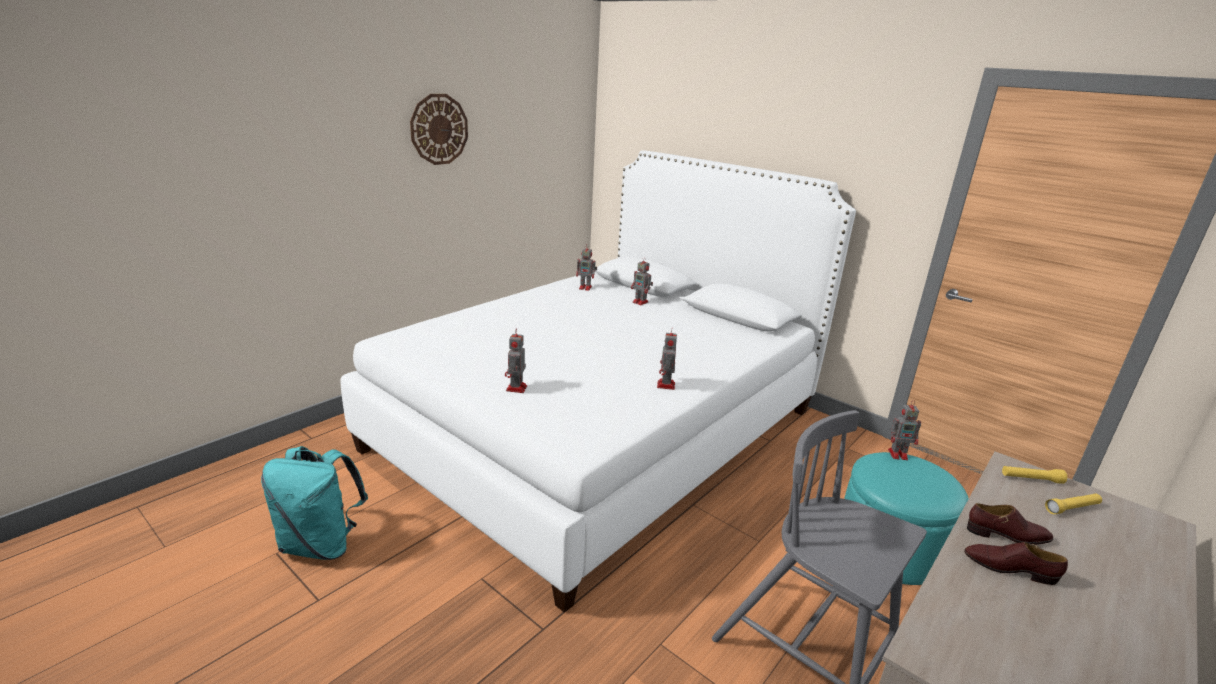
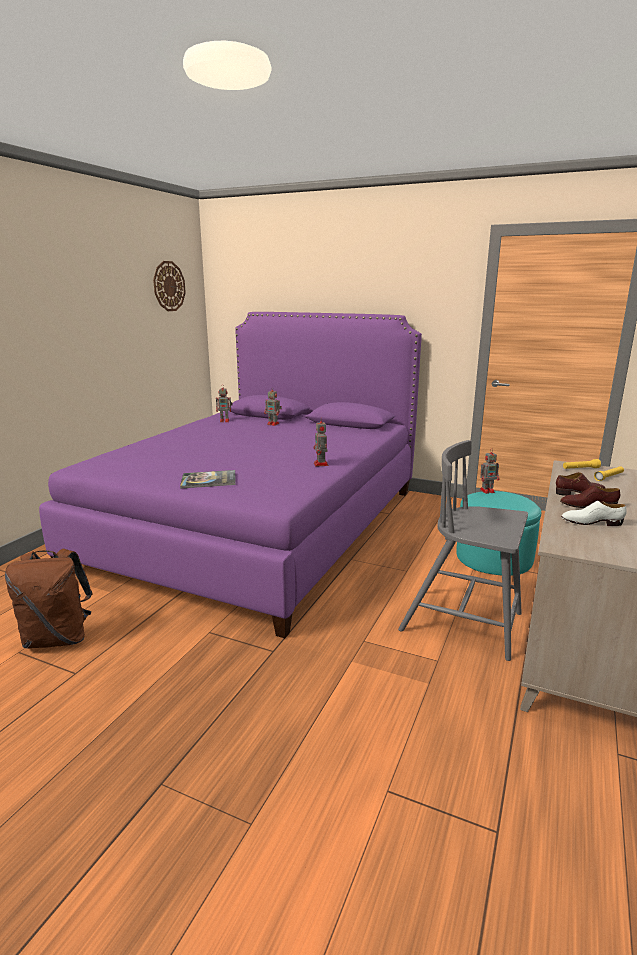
camera: 15 degrees left, 5 degrees down
(321, 544) = (58, 638): turquoise backpack -> brown backpack
(439, 129) = (88, 298): wall clock -> wall clock (169, 286)
(516, 389) = (208, 480): toy robot -> book
(601, 428) = (260, 526): white bed -> purple bed
(999, 610) = (591, 522): none -> white shoe

